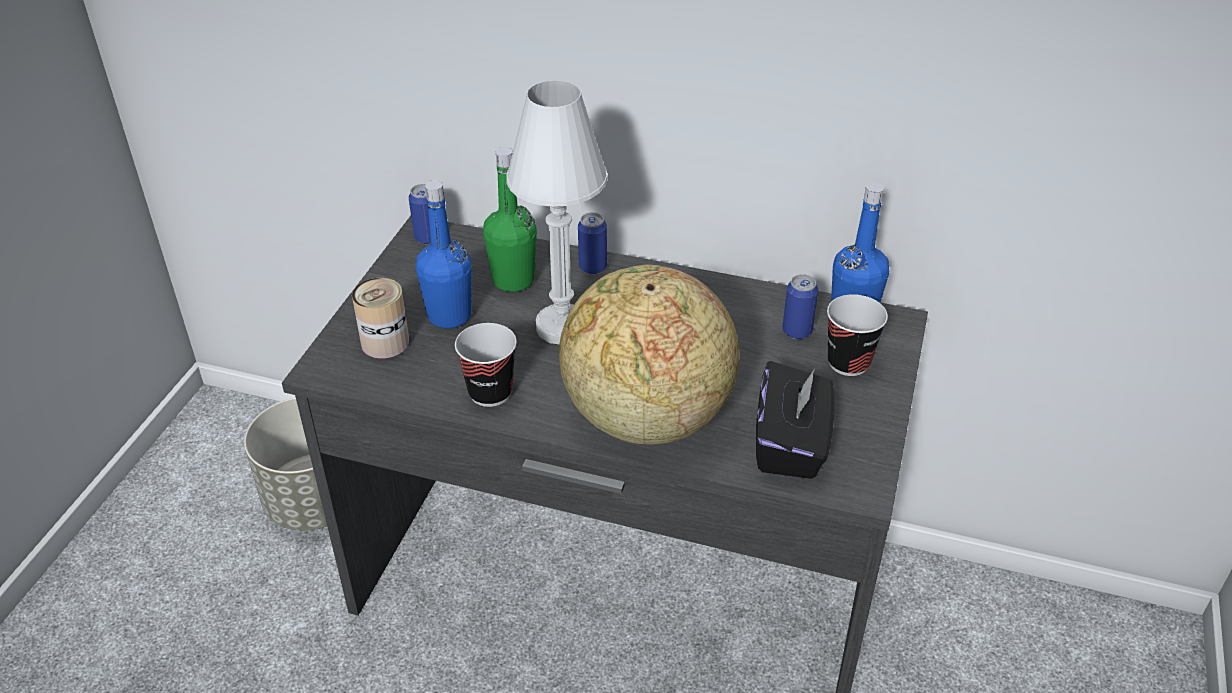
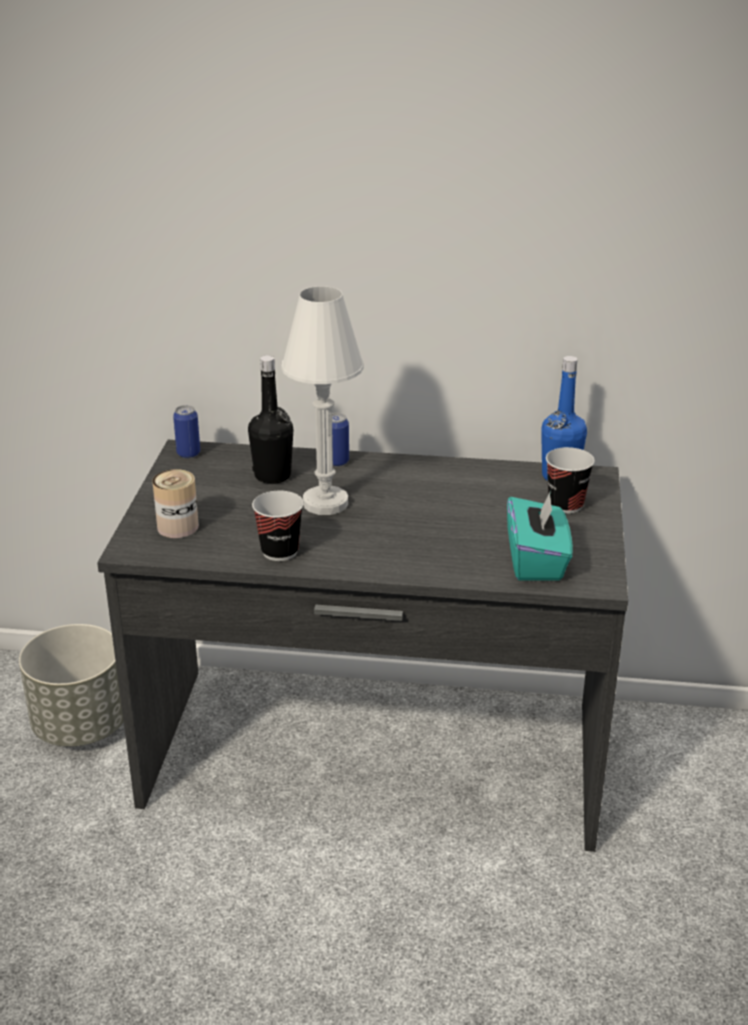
camera: 10 degrees left, 10 degrees down
(449, 315) = (226, 504): blue bottle -> none
(513, 280) = (272, 476): green bottle -> black bottle
(646, 418) = (414, 555): globe -> none
(791, 445) = (536, 561): black tissue box -> turquoise tissue box
(797, 331) = (518, 489): can -> none

